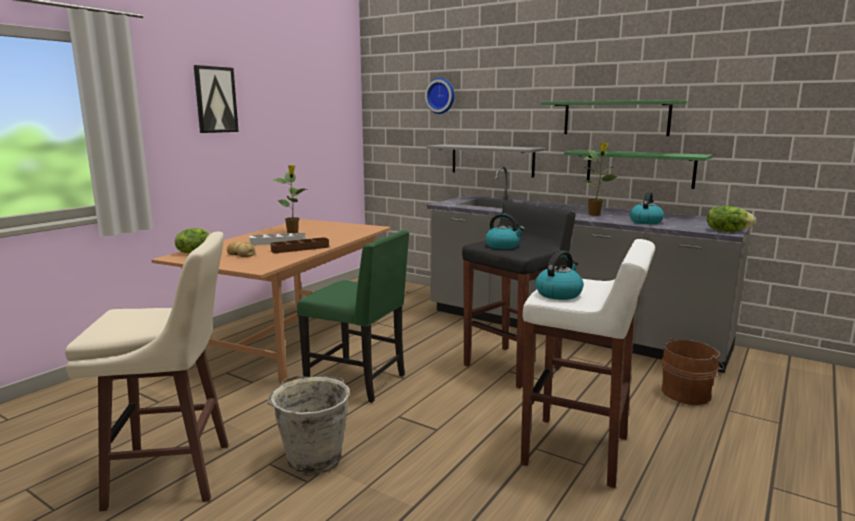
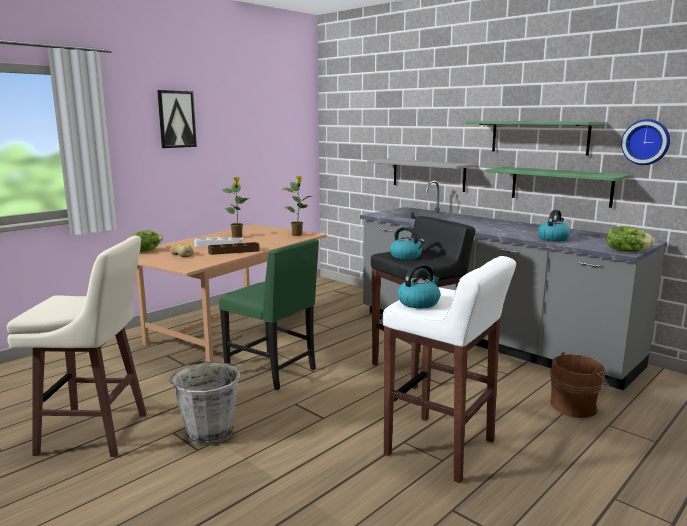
camera: 10 degrees right, 0 degrees up
(441, 96) = (385, 113): wall clock -> wall clock (646, 142)
(595, 214) = (510, 230): potted plant -> potted plant (297, 235)

